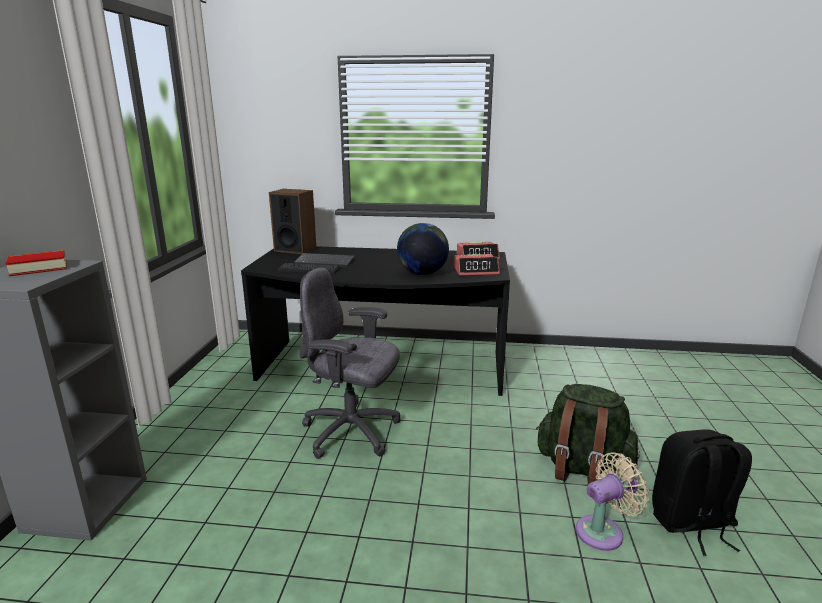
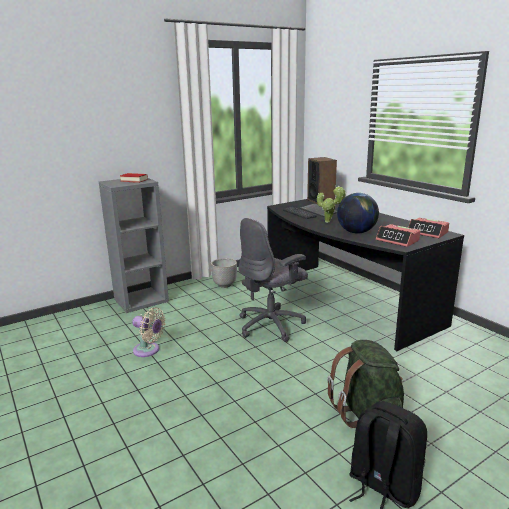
camera: 50 degrees right, 0 degrees up
(202, 412) = (225, 285): none -> planter
(352, 432) = (271, 325): grey office chair -> grey office chair turned 105 degrees counterclockwise
(367, 270) = (329, 222): none -> potted plant
(603, 531) = (314, 446): beige fan -> beige fan (148, 350)

